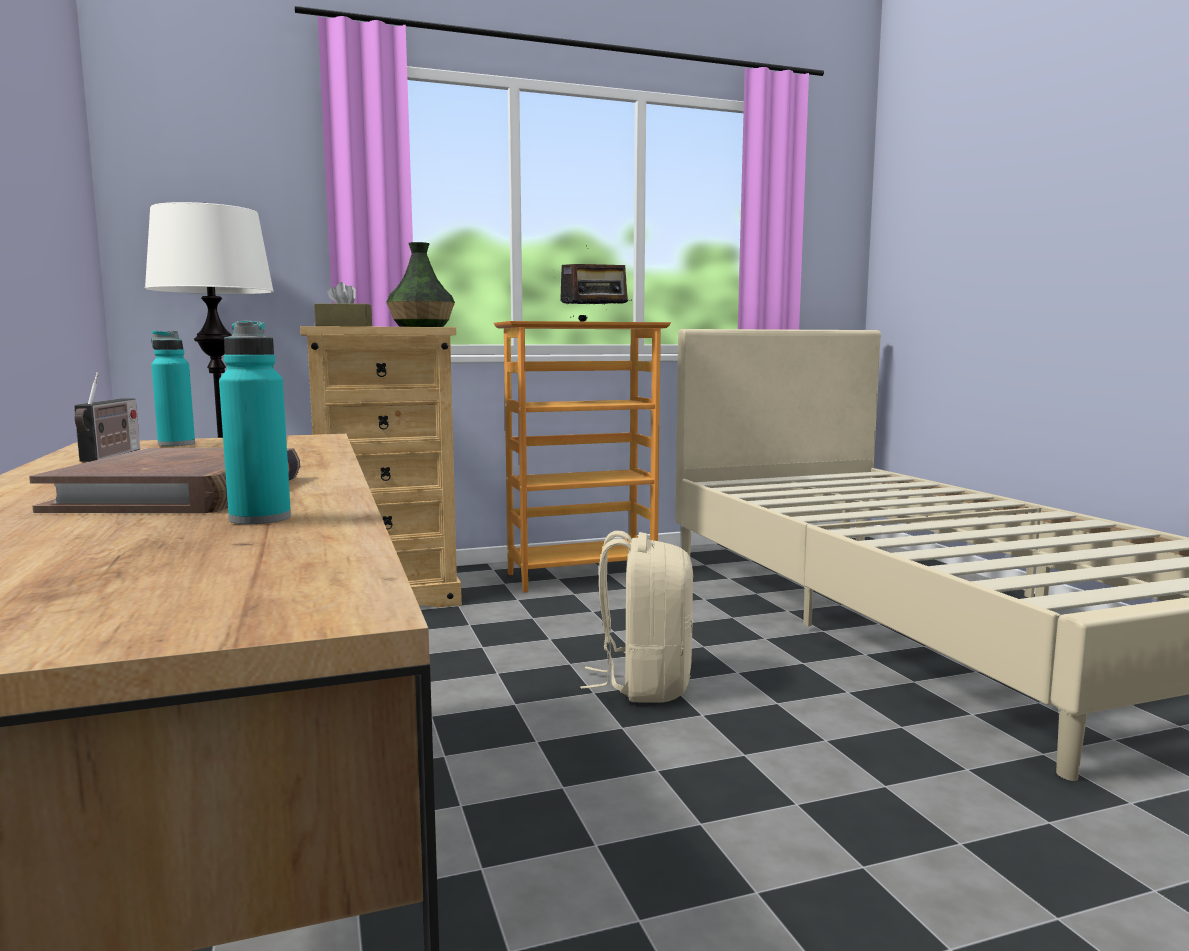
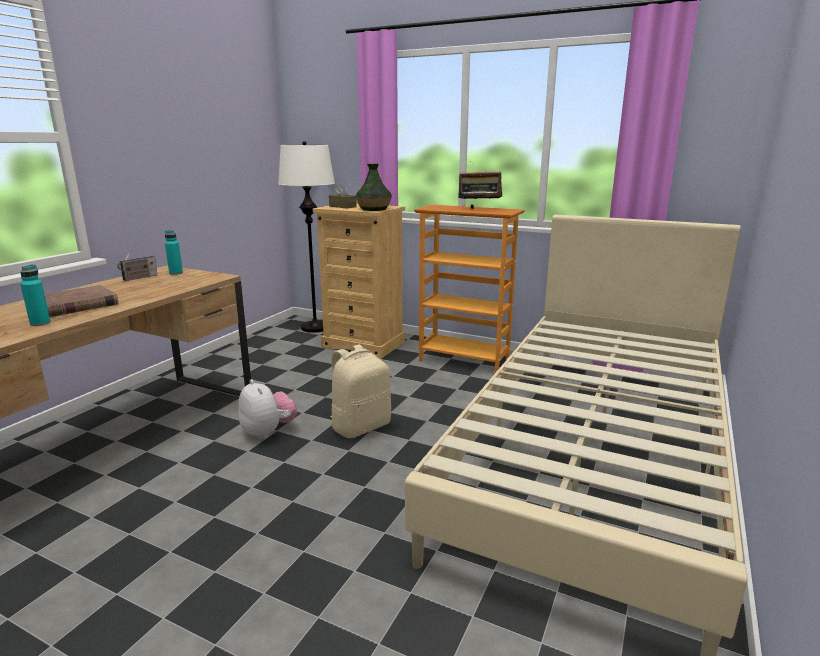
camera: 45 degrees right, 10 degrees up
(528, 749) = (268, 432): none -> plush toy

